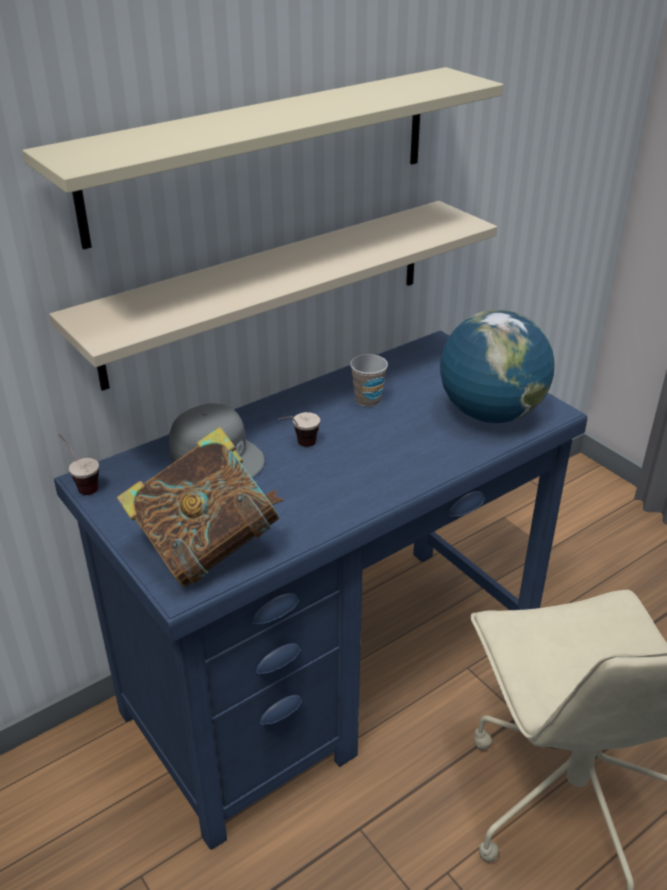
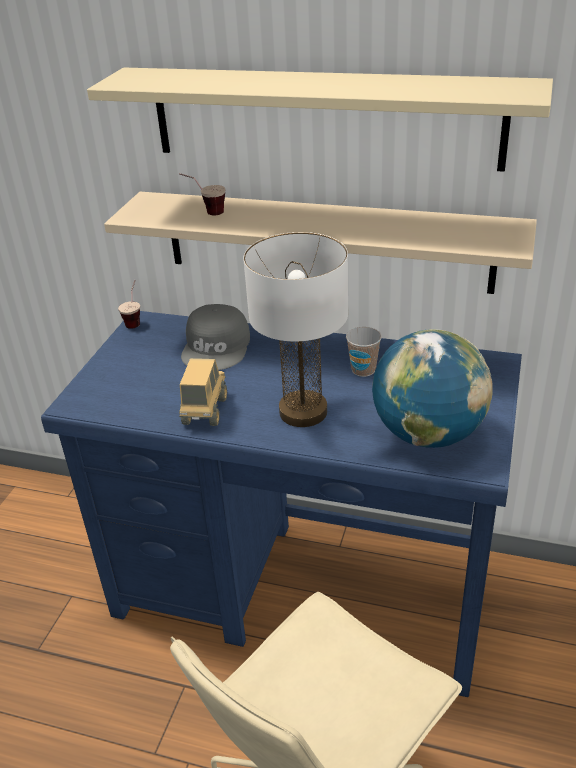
camera: 55 degrees right, 0 degrees up
(207, 547) = (120, 392): book -> none
(298, 446) = (266, 371): cup -> cup (205, 212)
(315, 507) = (205, 411): none -> toy truck
(388, 455) = (304, 412): none -> table lamp

